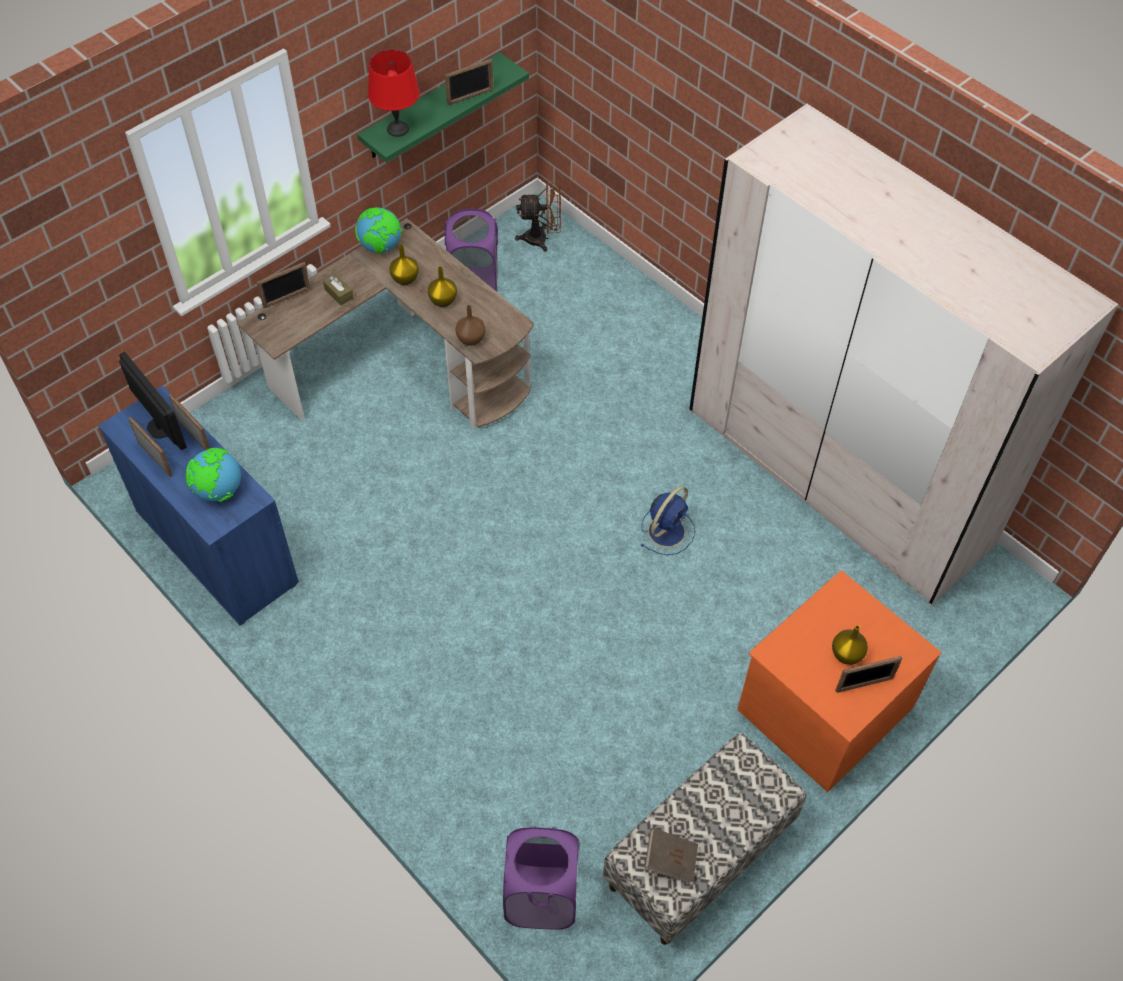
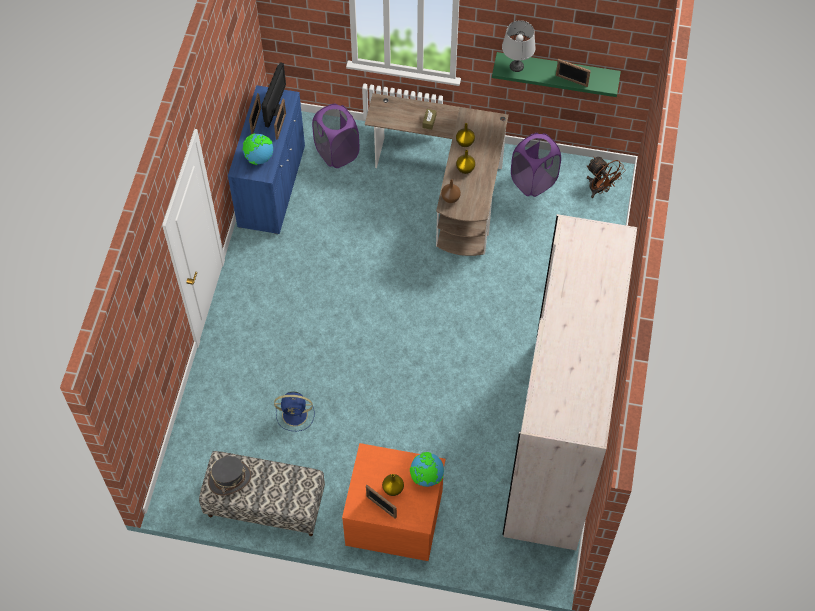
camera: 55 degrees right, 5 degrees up
(287, 298) = (406, 102): picture frame -> none
(381, 247) = (477, 117): globe -> globe (426, 477)
(398, 129) = (516, 66): red table lamp -> grey table lamp
(541, 898) = (194, 448): purple laundry basket -> purple laundry basket (337, 152)
(667, 530) = (447, 377): blue fan -> blue fan (296, 414)
(670, 860) = (229, 479): brown book -> grey hat

